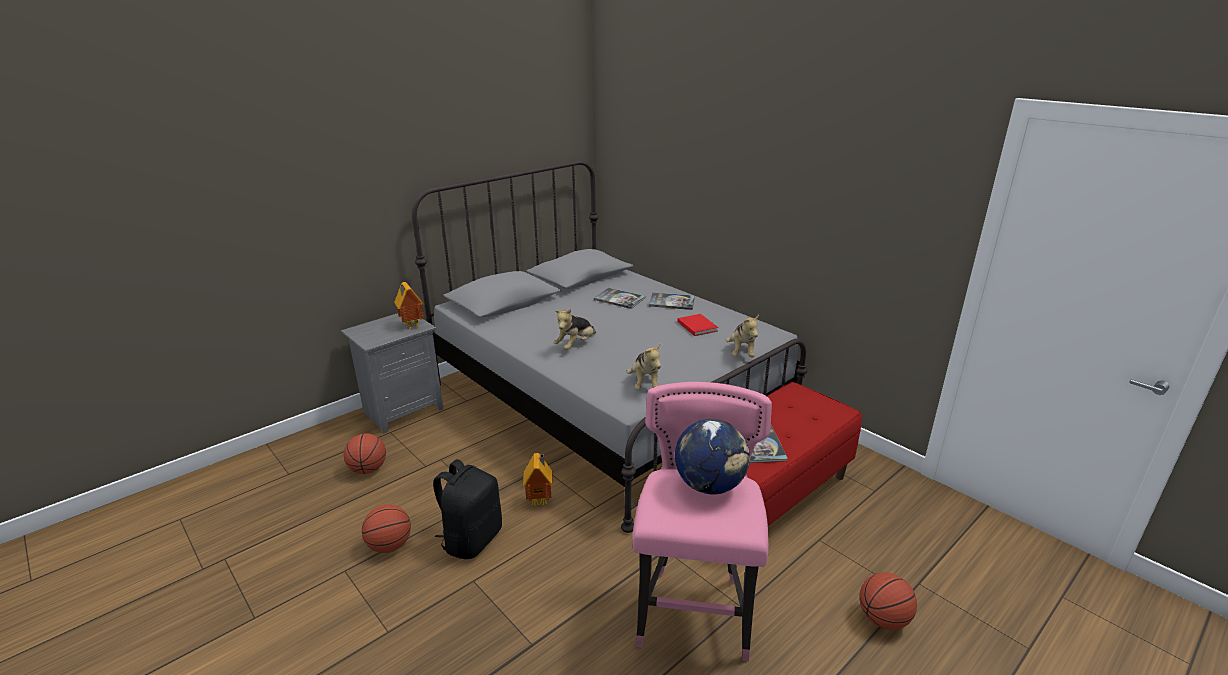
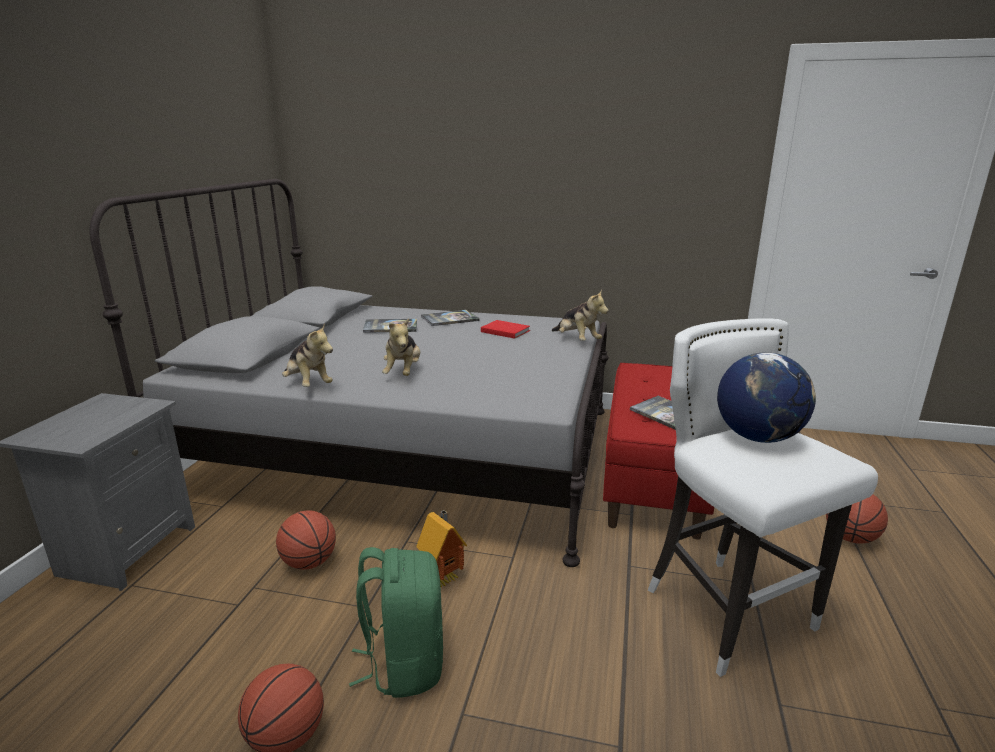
camera: 35 degrees left, 5 degrees down
(368, 469) = (139, 649): basketball -> basketball (309, 563)
(411, 326) = (132, 409): toy house -> none
(472, 539) = (404, 663): black backpack -> green backpack
(644, 383) = (531, 385): plush toy -> plush toy (308, 384)
(694, 616) = (728, 614): pink stool -> white stool

